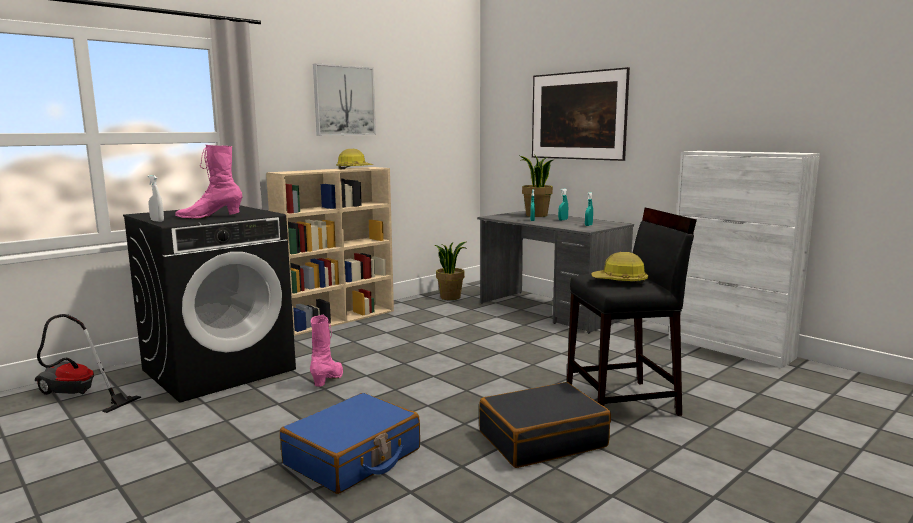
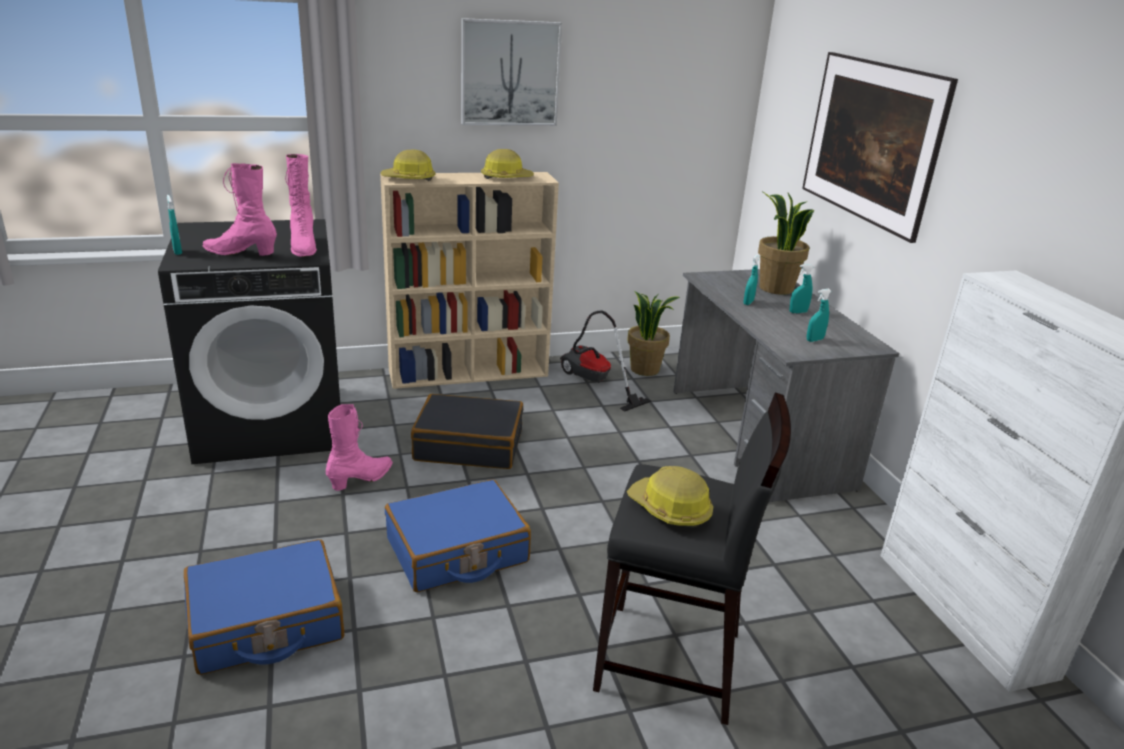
camera: 25 degrees right, 15 degrees up
(76, 395) = (119, 419): vacuum cleaner -> vacuum cleaner (593, 382)
(157, 221) = (177, 252): white spray bottle -> turquoise spray bottle
(250, 211) = (303, 246): none -> pink boot
(292, 172) = (409, 179): none -> hard hat
(440, 393) = (457, 551): none -> blue suitcase
(542, 439) = (494, 686): black suitcase -> black suitcase (469, 445)

